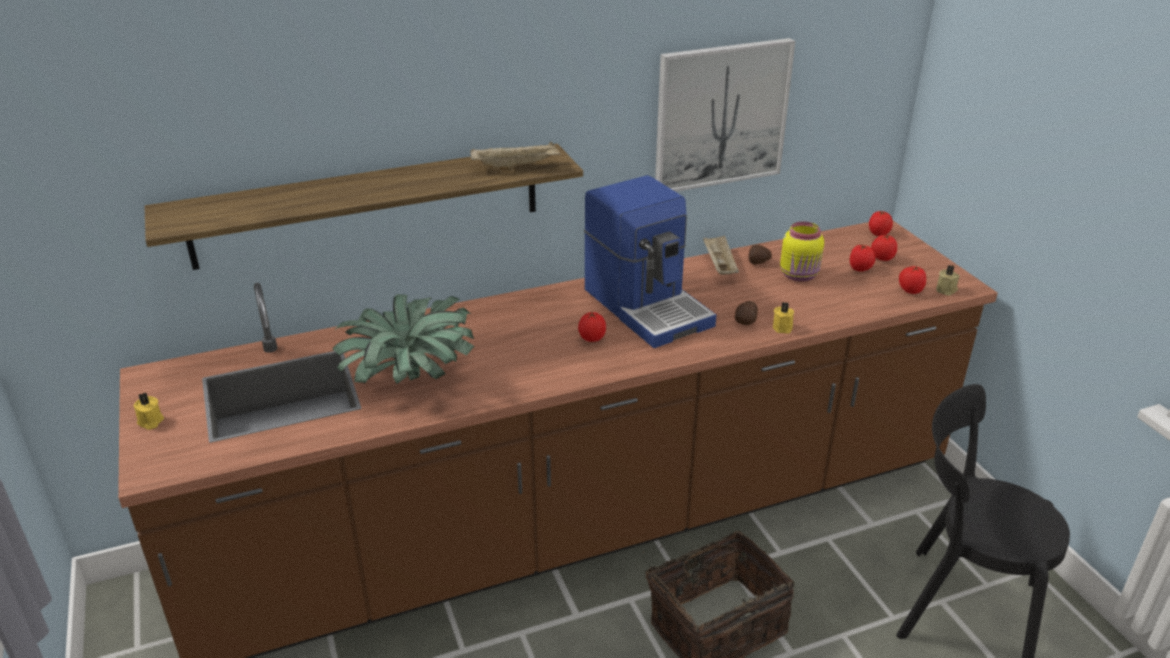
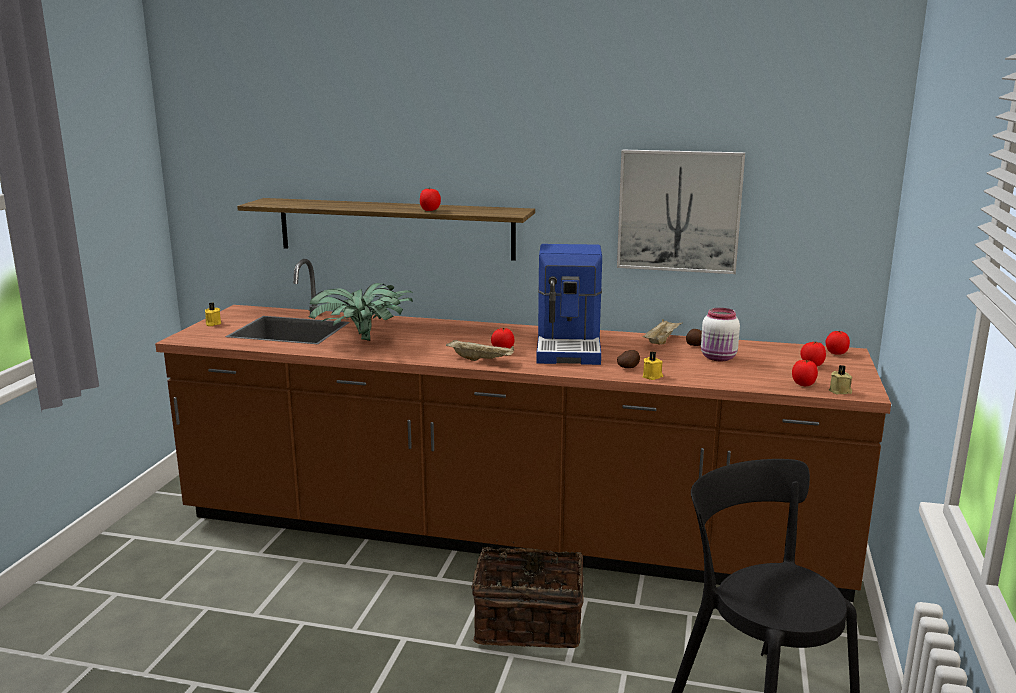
camera: 35 degrees right, 15 degrees down
(517, 167) = (484, 211): beige tray -> beige tray (481, 360)
(800, 275) = (719, 358): yellow jar -> white jar
(860, 269) = (780, 366): tomato -> tomato (430, 210)

